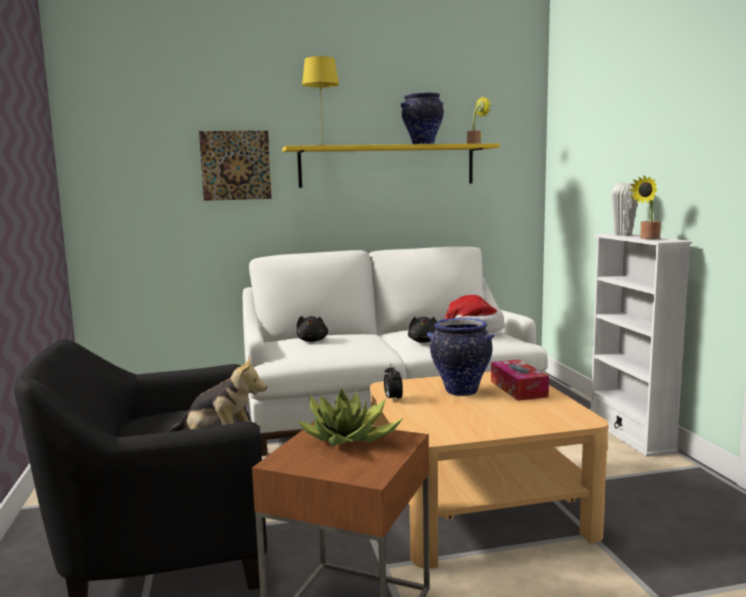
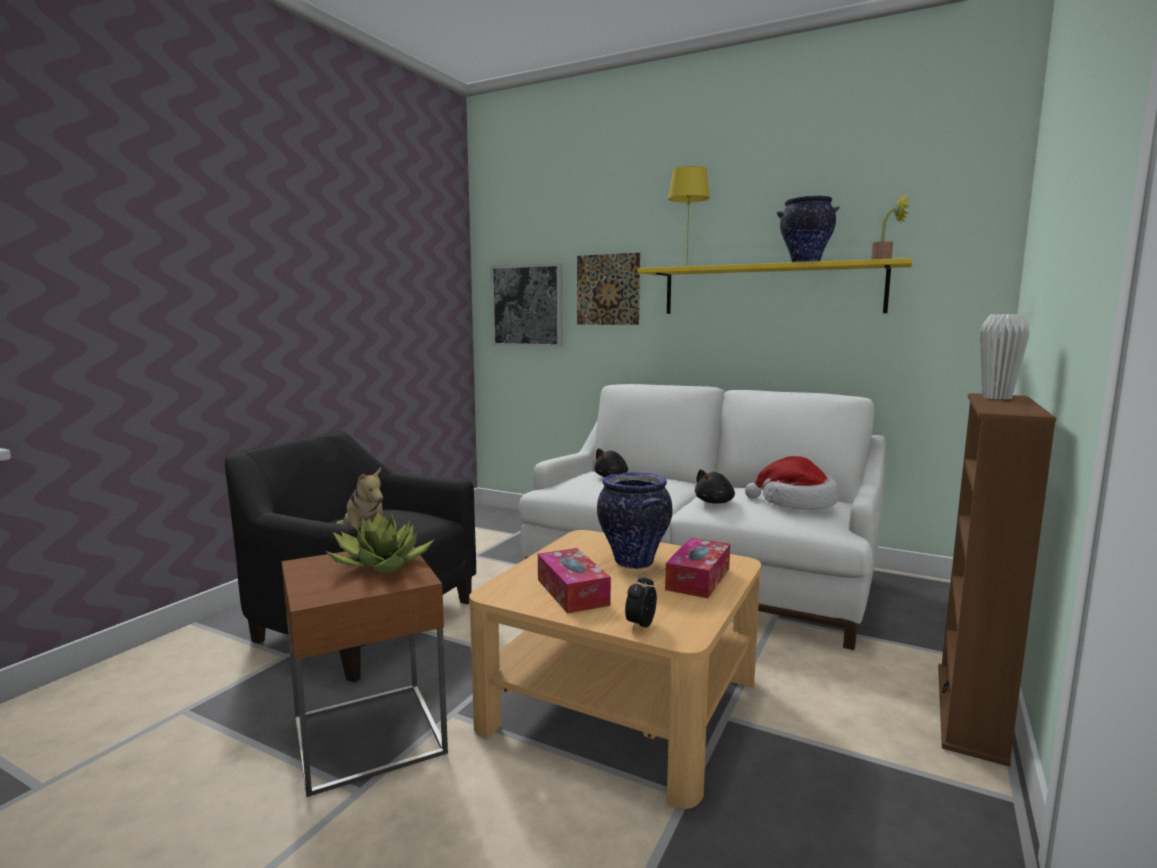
camera: 40 degrees right, 0 degrees up
(139, 182) = (527, 305): none -> picture
(393, 399) = (556, 549): alarm clock -> alarm clock (640, 625)
(472, 419) = (572, 592): none -> tissue box
(630, 434) = (970, 711): white bookcase -> brown bookcase
(647, 238) = (998, 405): potted plant -> none

